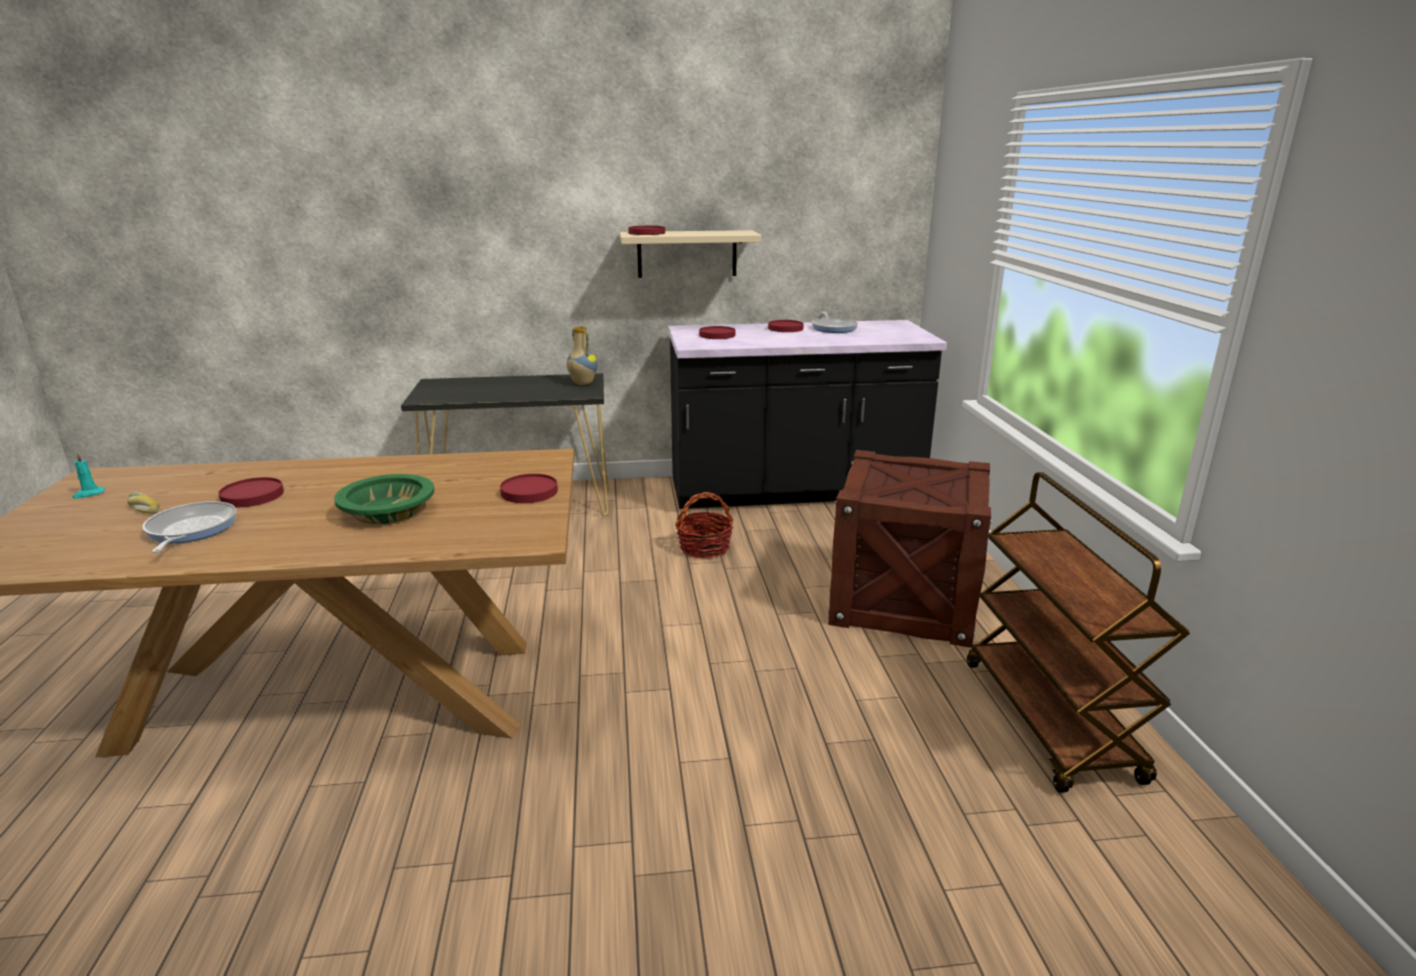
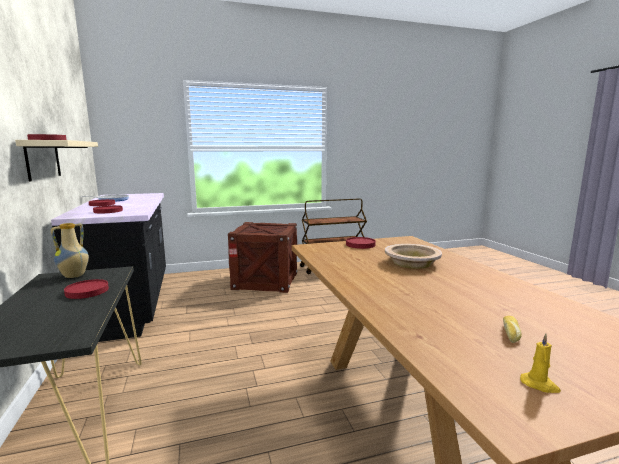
camera: 100 degrees left, 10 degrees down
(88, 494) = (539, 385): turquoise candle -> yellow candle
(190, 530) = (504, 301): frying pan -> none
(252, 495) = (437, 300): red plate -> red plate (86, 291)
(388, 511) = (412, 262): green bowl -> beige bowl
(704, 548) = (208, 322): basket -> none

